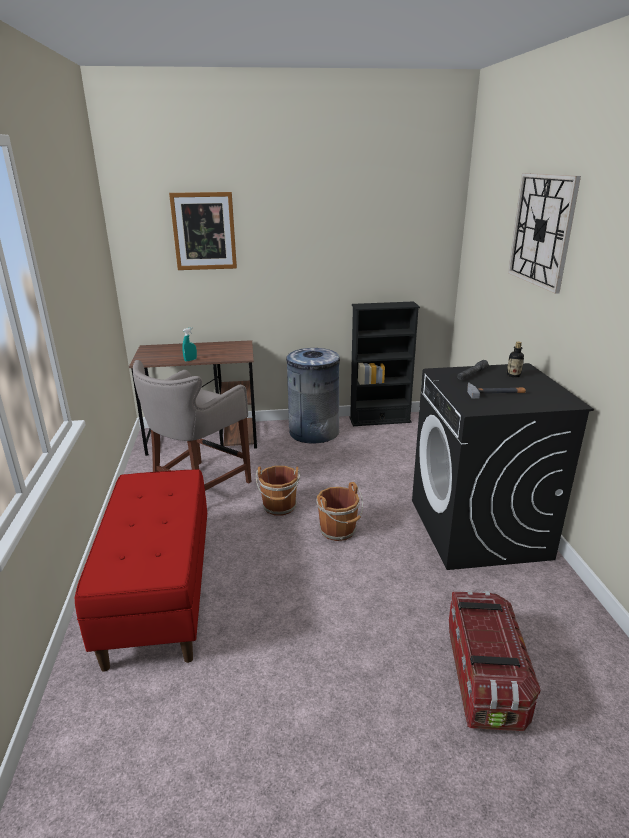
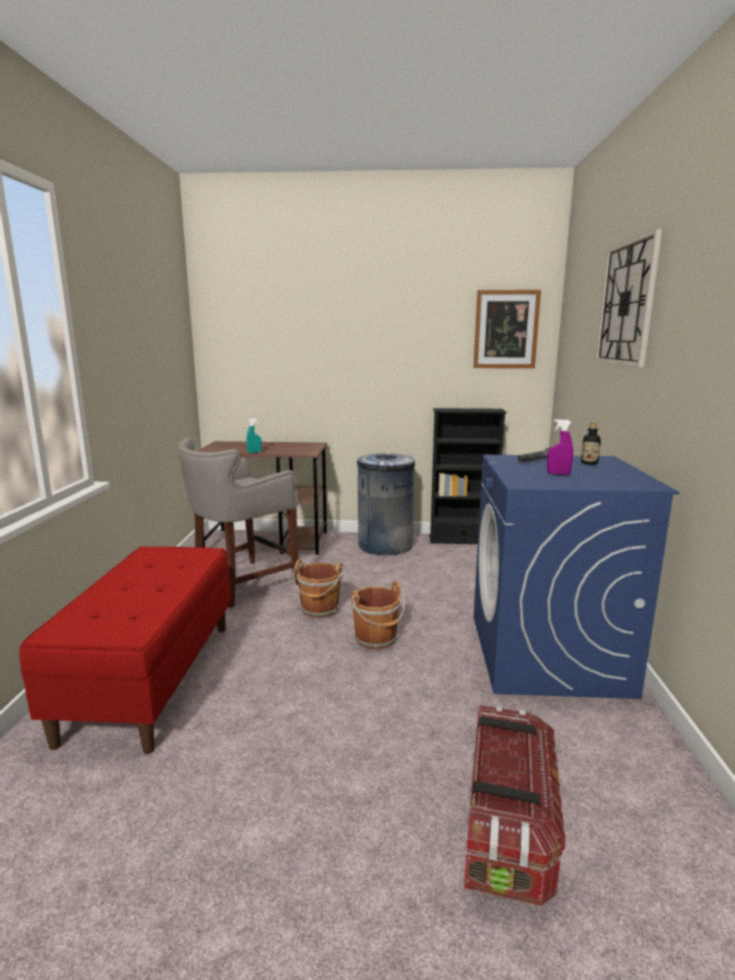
camera: 10 degrees right, 10 degrees down
(204, 231) = (283, 328): picture -> picture (506, 329)
(479, 529) = (548, 654): black washing machine -> blue washing machine
(495, 392) = (558, 474): hammer -> purple spray bottle

